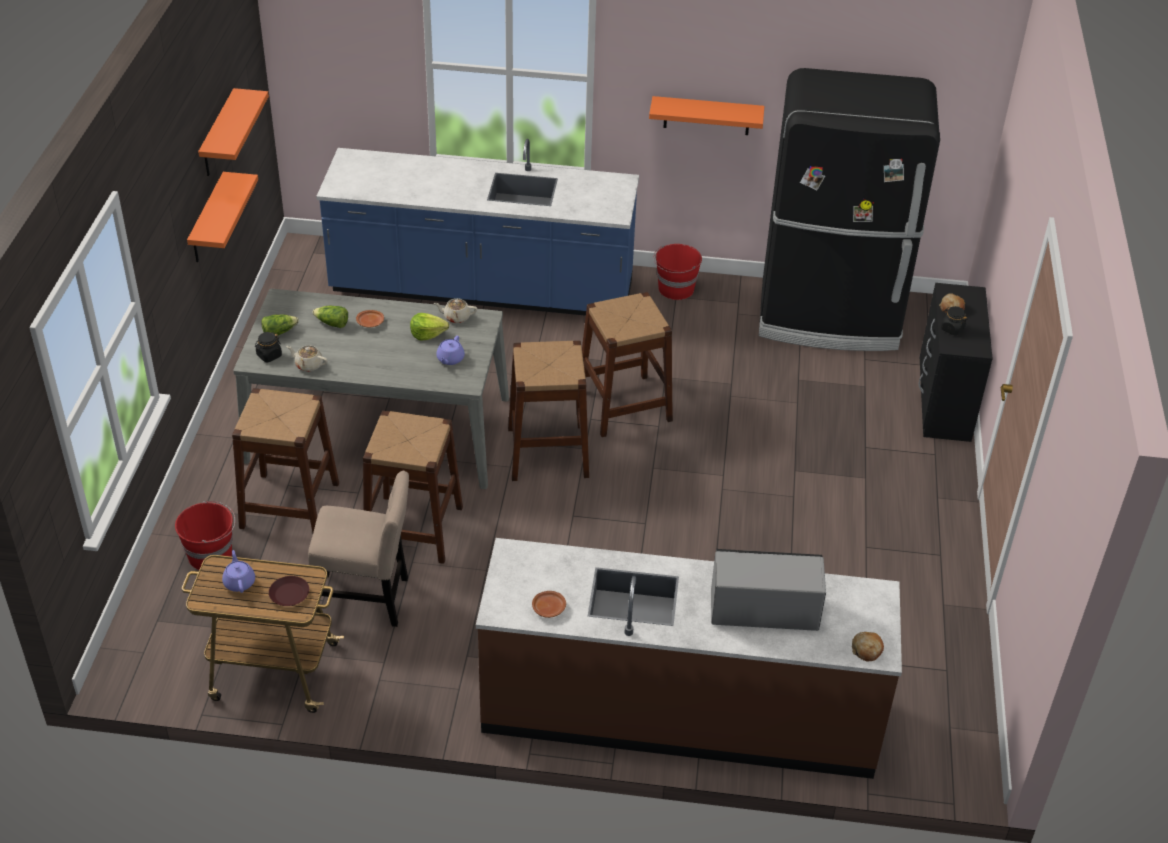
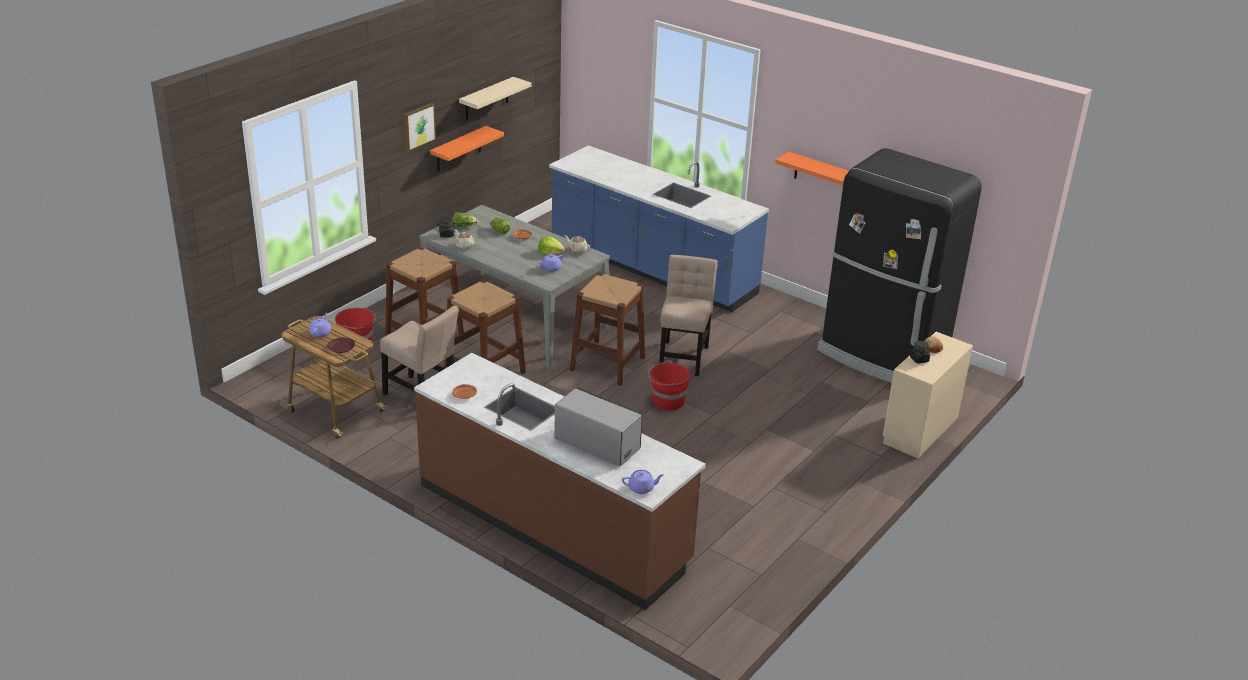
camera: 30 degrees right, 10 degrees down
(173, 214) = (418, 126): none -> picture
(218, 134) = (486, 99): orange shelf -> beige shelf
(624, 405) = (683, 356): brown stool -> beige chair
(675, 289) = (784, 307): red bucket -> red bucket (667, 402)
(867, 650) = (641, 488): bread -> purple teapot
(942, 402) = (919, 429): black dresser -> beige dresser

